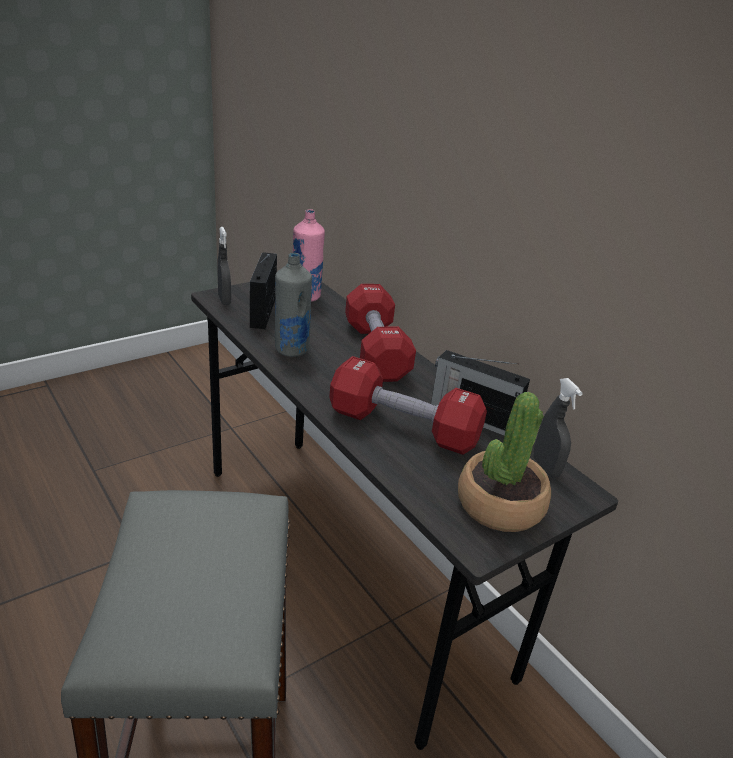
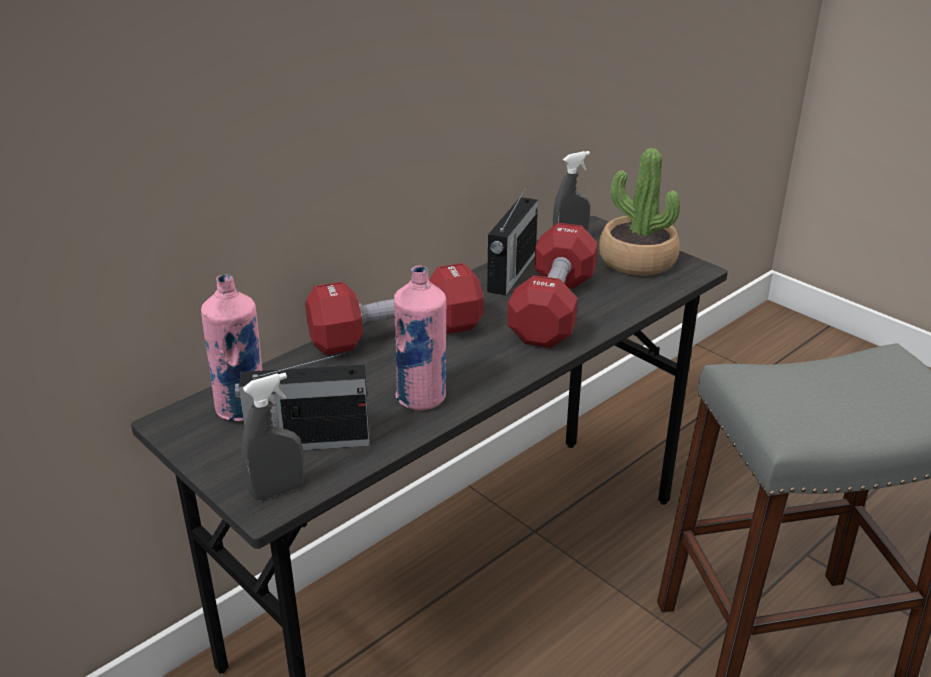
camera: 95 degrees left, 0 degrees up
(291, 350) = (422, 398): grey bottle -> pink bottle

